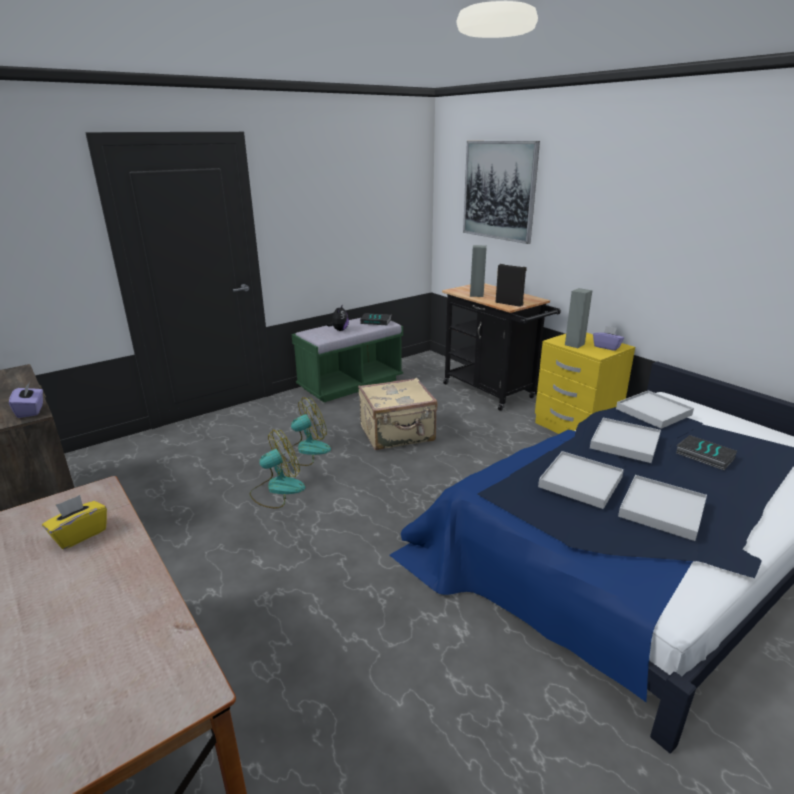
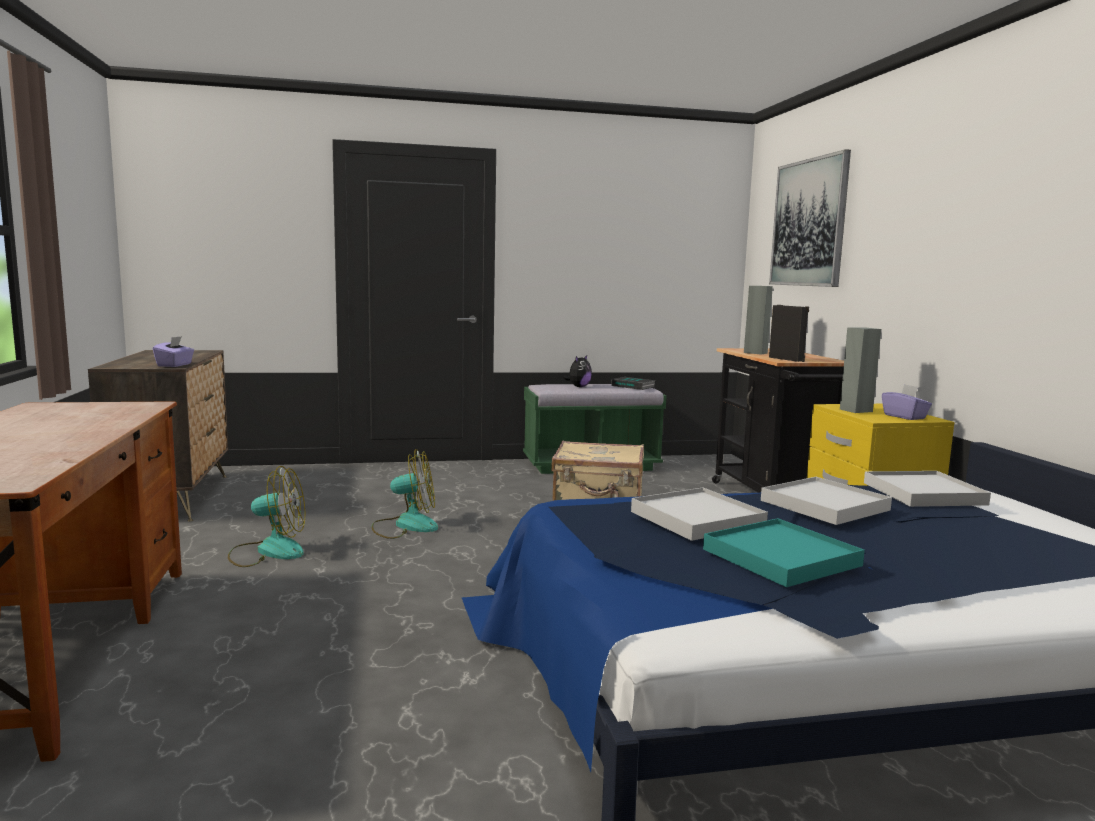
camera: 25 degrees right, 15 degrees down
(80, 534) = (91, 417): yellow tissue box -> none
(306, 451) = (473, 504): fan -> fan (268, 551)
(662, 510) = (781, 557): white tray -> turquoise tray
(703, 456) = (944, 537): book -> none

